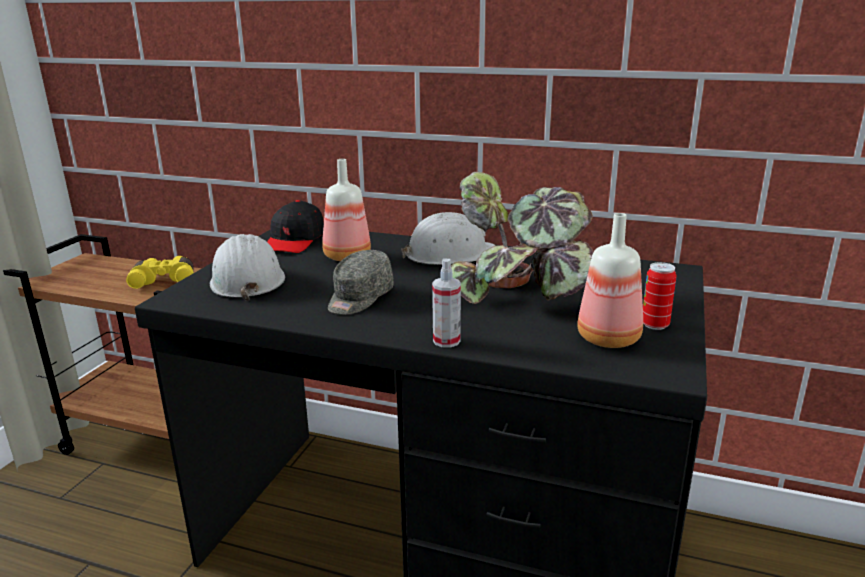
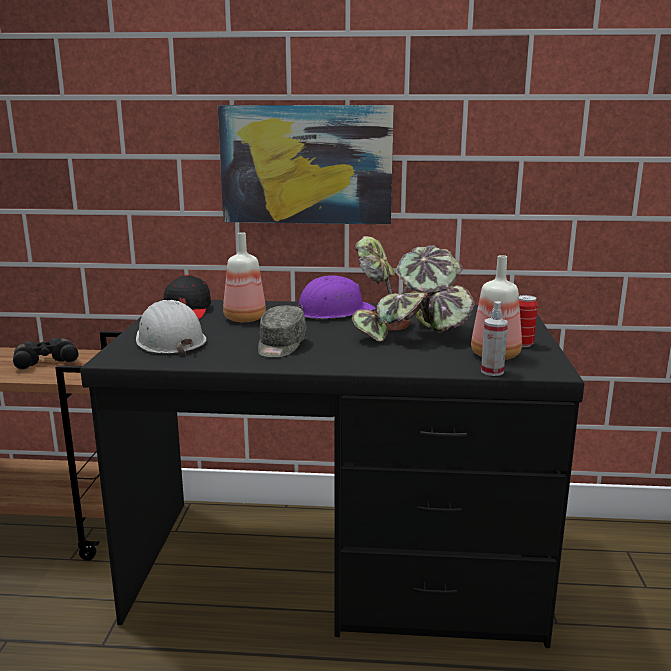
camera: 15 degrees left, 5 degrees down
(165, 280) = (45, 361): yellow binoculars -> black binoculars
(434, 78) = (306, 165): none -> picture
(446, 341) = (375, 367): spray bottle -> spray bottle (492, 371)
(451, 255) = (333, 312): white hard hat -> purple hard hat

